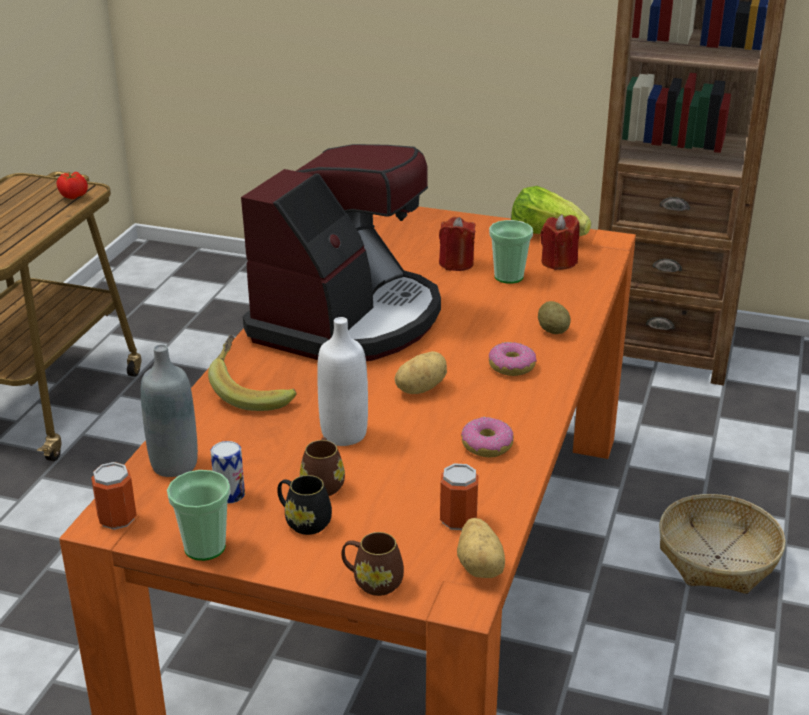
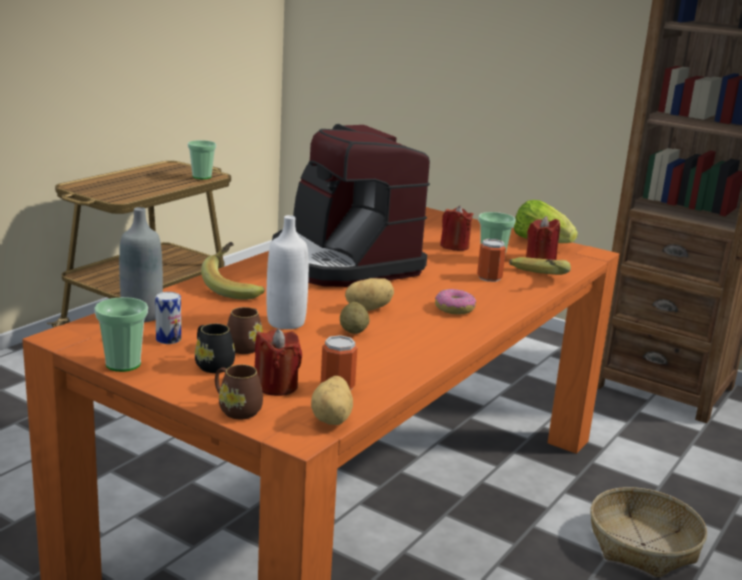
camera: 15 degrees right, 10 degrees down
(74, 196) = (202, 176): tomato -> cup
(117, 518) = (73, 336): can -> can (489, 278)
(348, 320) = (342, 262): coffee machine -> coffee machine turned 105 degrees clockwise
(393, 535) = (276, 386): none -> red candle
(486, 445) = (397, 349): donut -> none
(553, 330) = (505, 295): potato -> potato (353, 331)
(571, 299) = (535, 280): none -> banana

